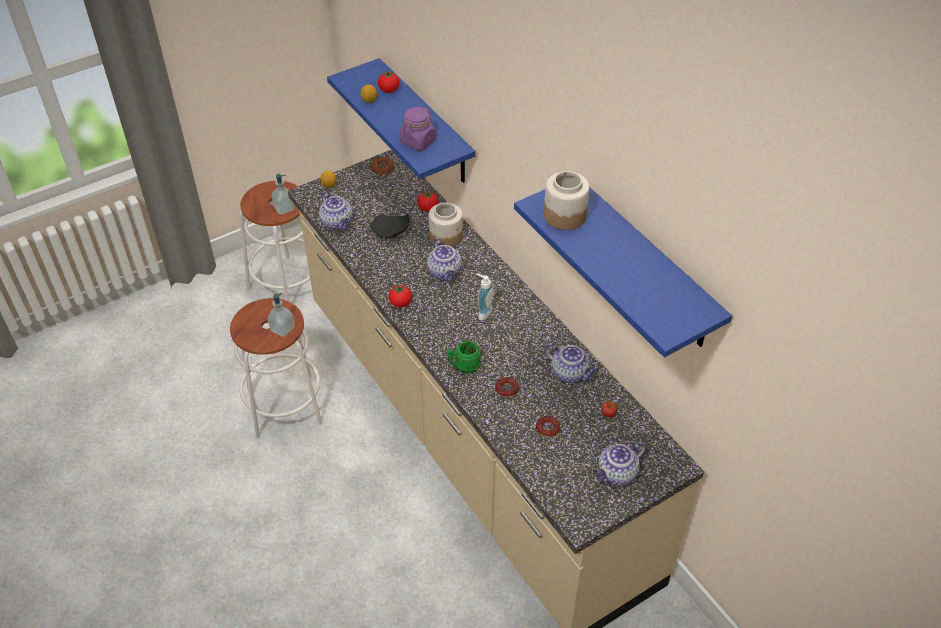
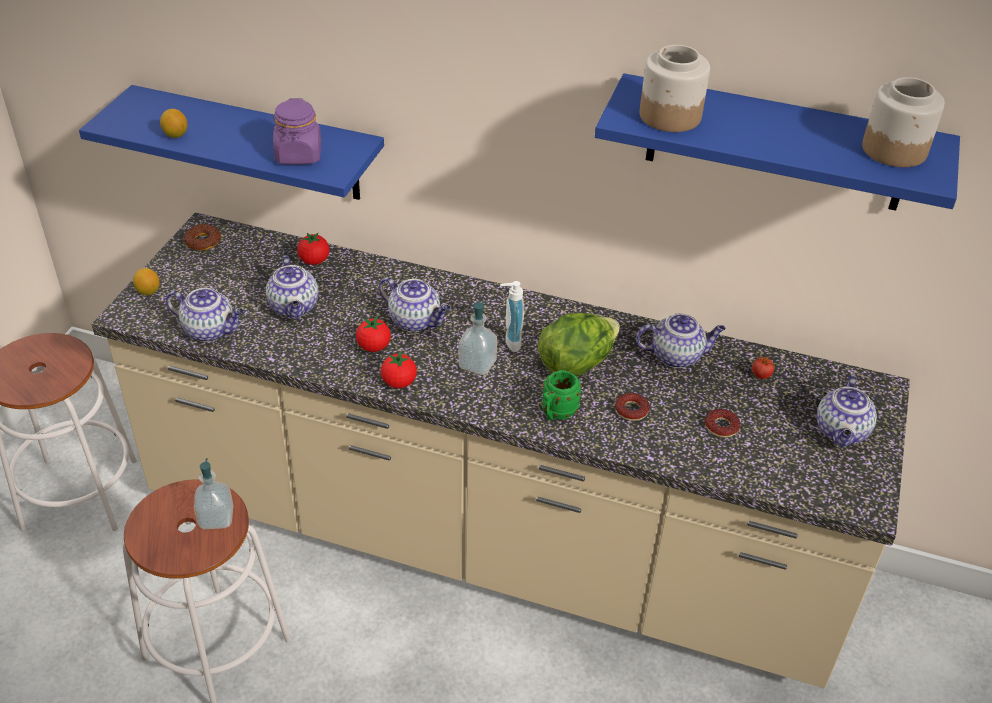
camera: 40 degrees left, 5 degrees down
(284, 208) = (64, 369): soap dispenser -> soap dispenser (477, 364)
(389, 90) = (189, 114): tomato -> tomato (374, 347)
(390, 232) = (295, 308): black plate -> teapot
(446, 237) = (372, 281): jar -> jar (894, 150)
(506, 345) = (576, 363): none -> lettuce

